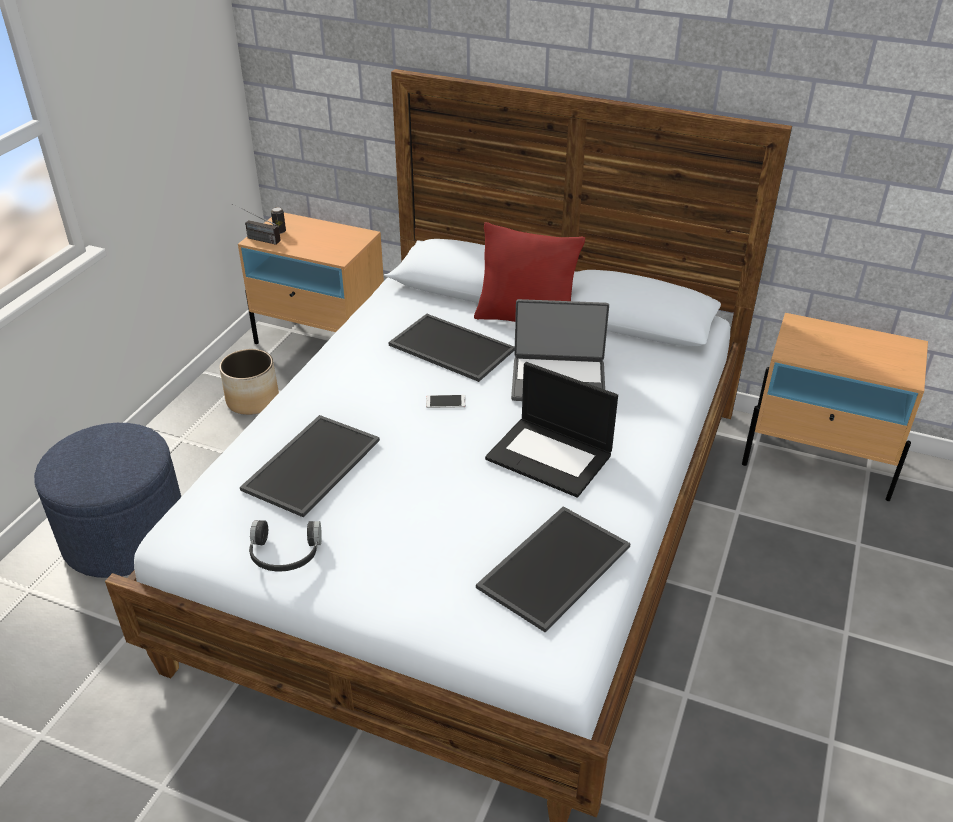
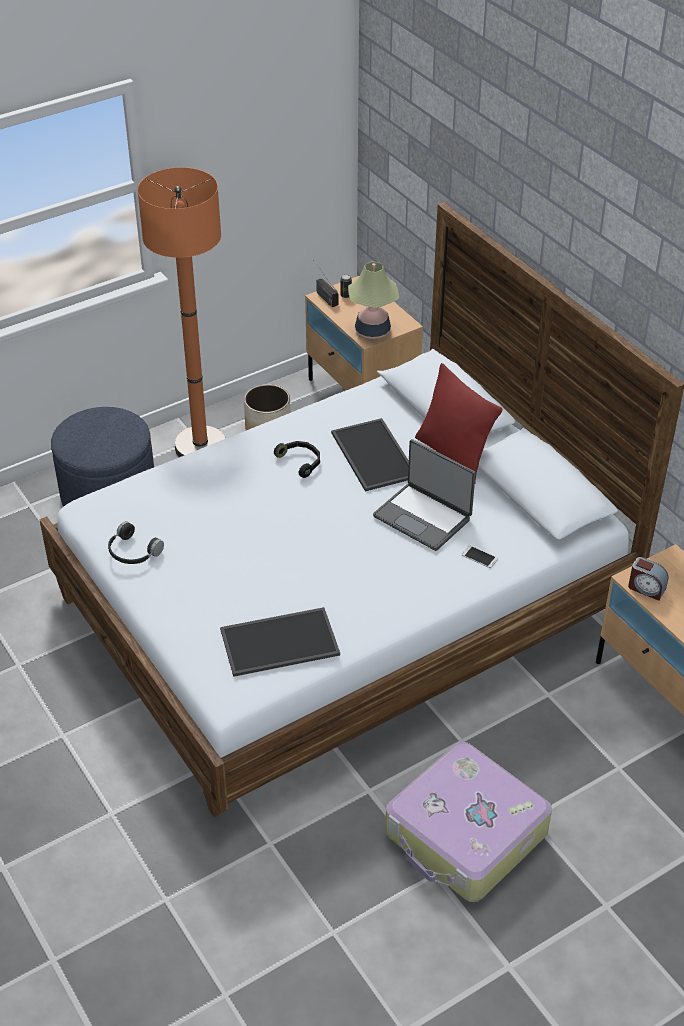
camera: 35 degrees right, 5 degrees up
(193, 444) = (200, 446): none -> orange floor lamp
(311, 463) = (197, 499): tray -> none
(337, 249) = (372, 331): none -> table lamp
(385, 382) = (301, 461): none -> black headphones
(445, 402) = (326, 496): phone -> phone (479, 557)
(551, 456) = (356, 570): laptop -> none
(809, 355) = (646, 588): none -> alarm clock
(814, 683) = (465, 835): none -> suitcase

